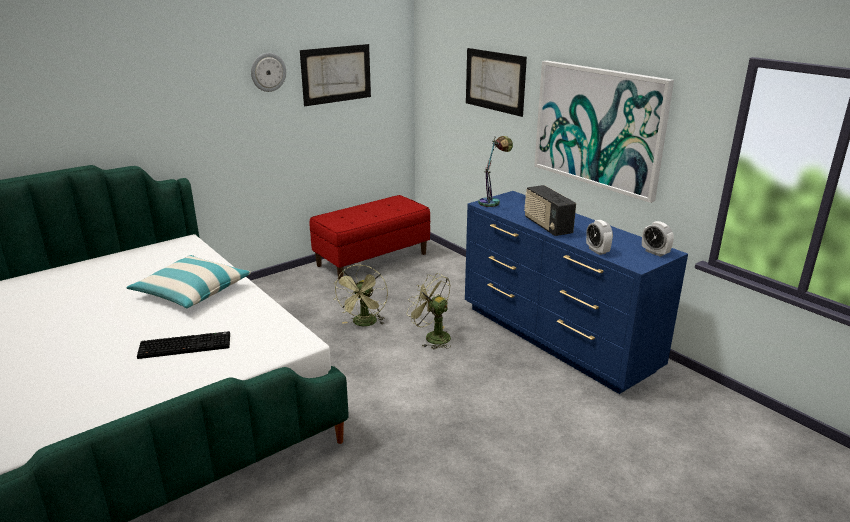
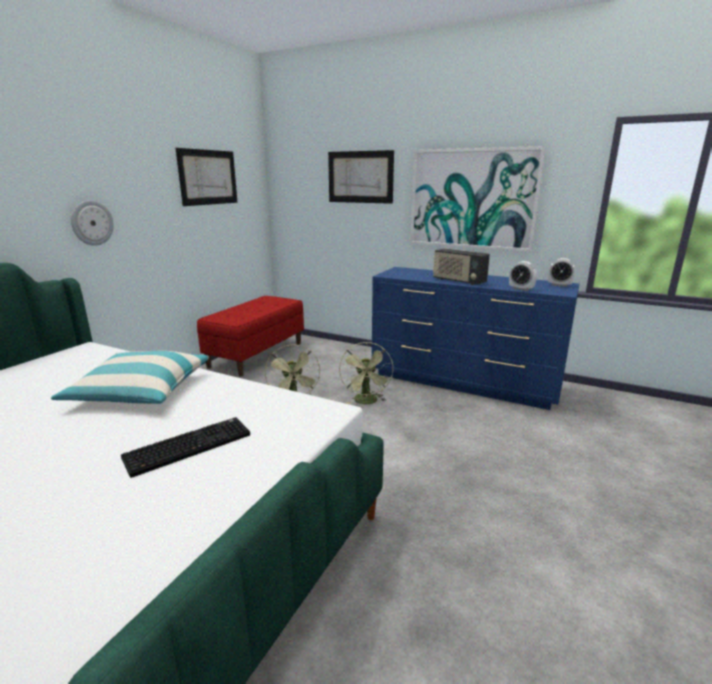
camera: 25 degrees left, 5 degrees down
(268, 72) = (147, 166): wall clock -> wall clock (92, 223)
(432, 337) = (367, 402): green fan -> green fan turned 105 degrees counterclockwise
(493, 201) = (391, 273): table lamp -> none

